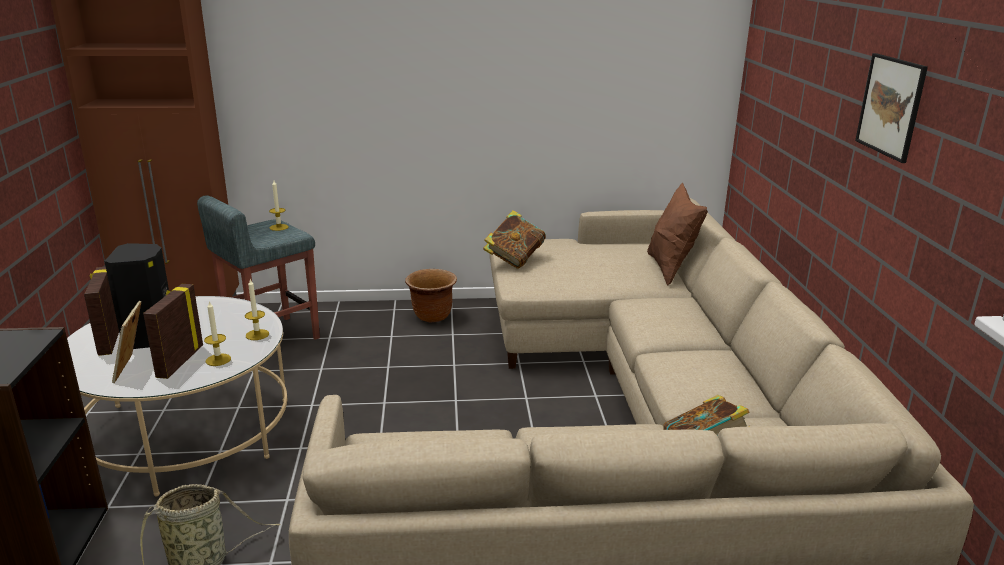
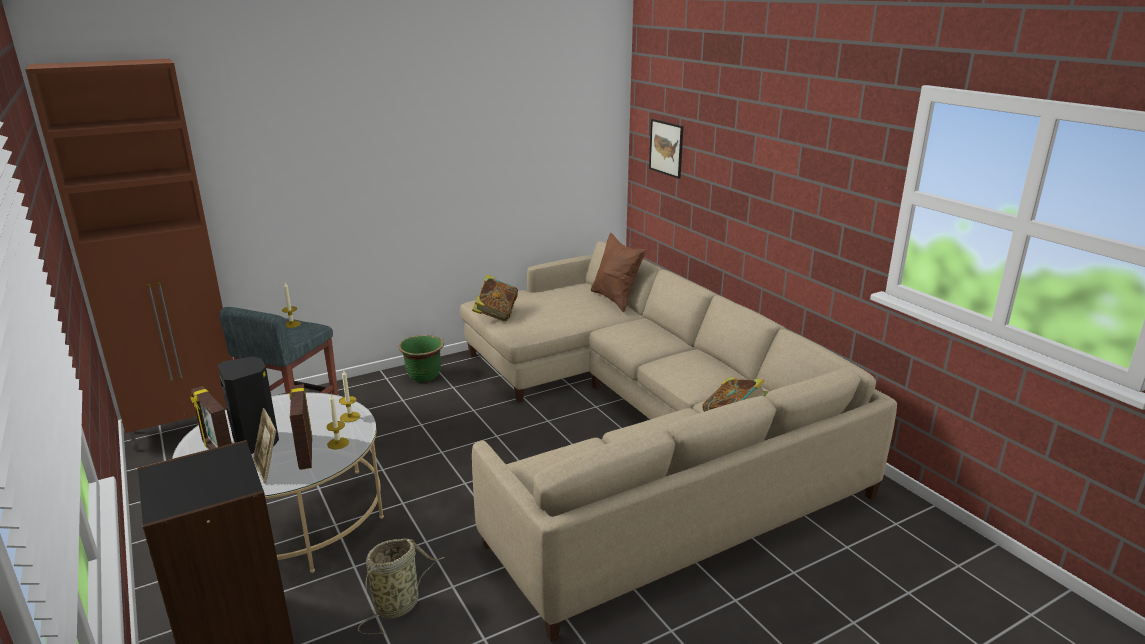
camera: 25 degrees left, 0 degrees up
(432, 316) = (424, 376): brown planter -> green planter
(890, 106) = (778, 167): picture -> picture (666, 148)

